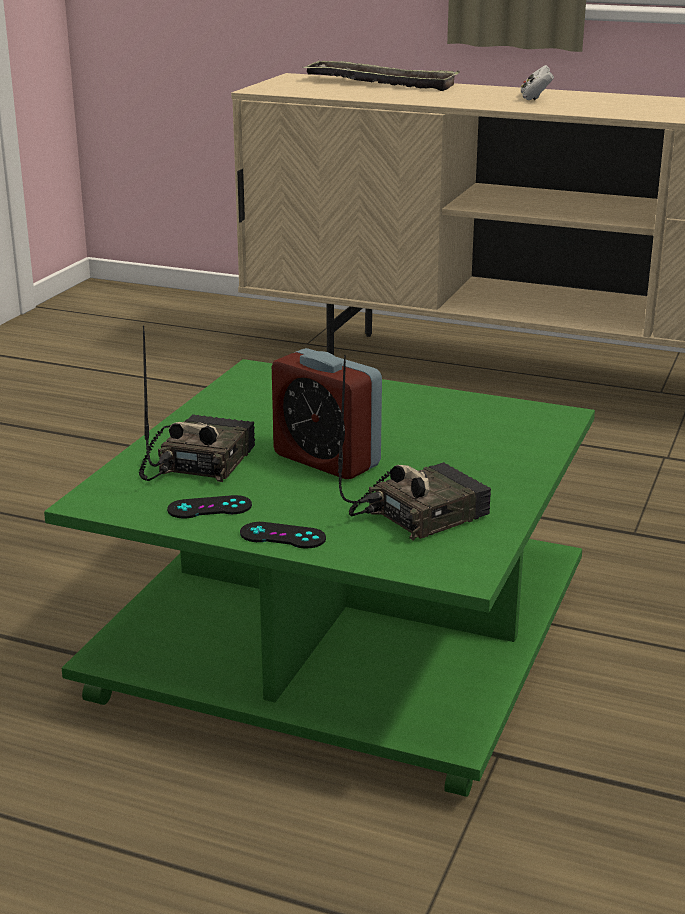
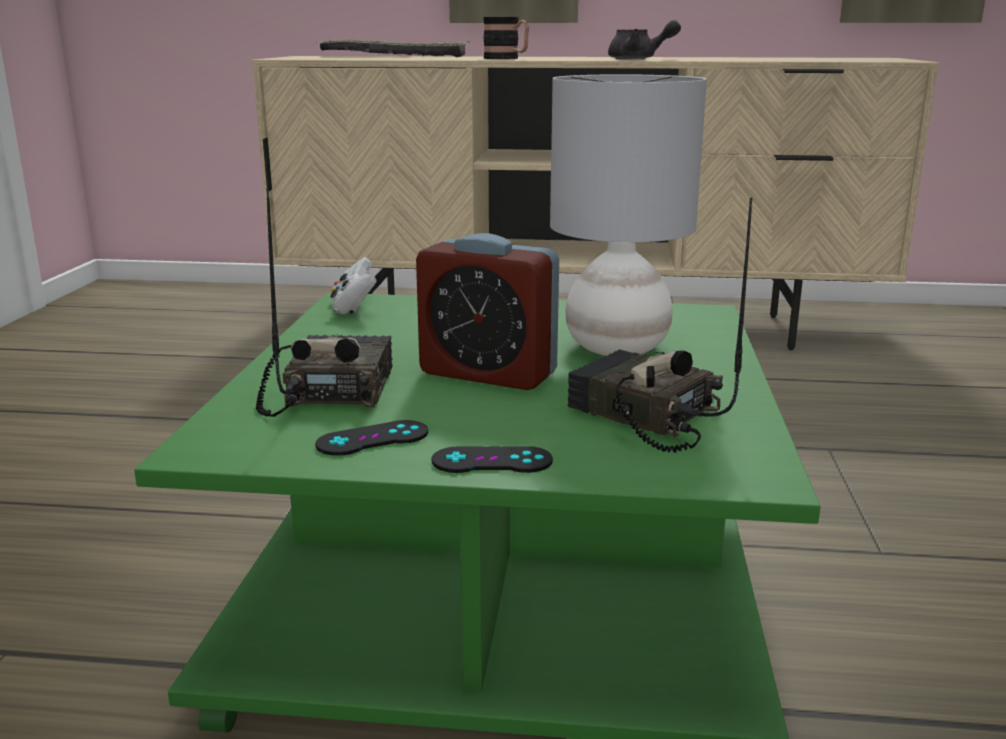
camera: 15 degrees left, 5 degrees down
(418, 513) = (642, 416): radio -> radio turned 90 degrees counterclockwise
(449, 445) = (616, 347): none -> grey table lamp
(484, 102) = (507, 58): none -> mug
(535, 98) = (549, 57): white game controller -> white game controller (353, 308)
(621, 111) = (638, 59): none -> grey teapot

